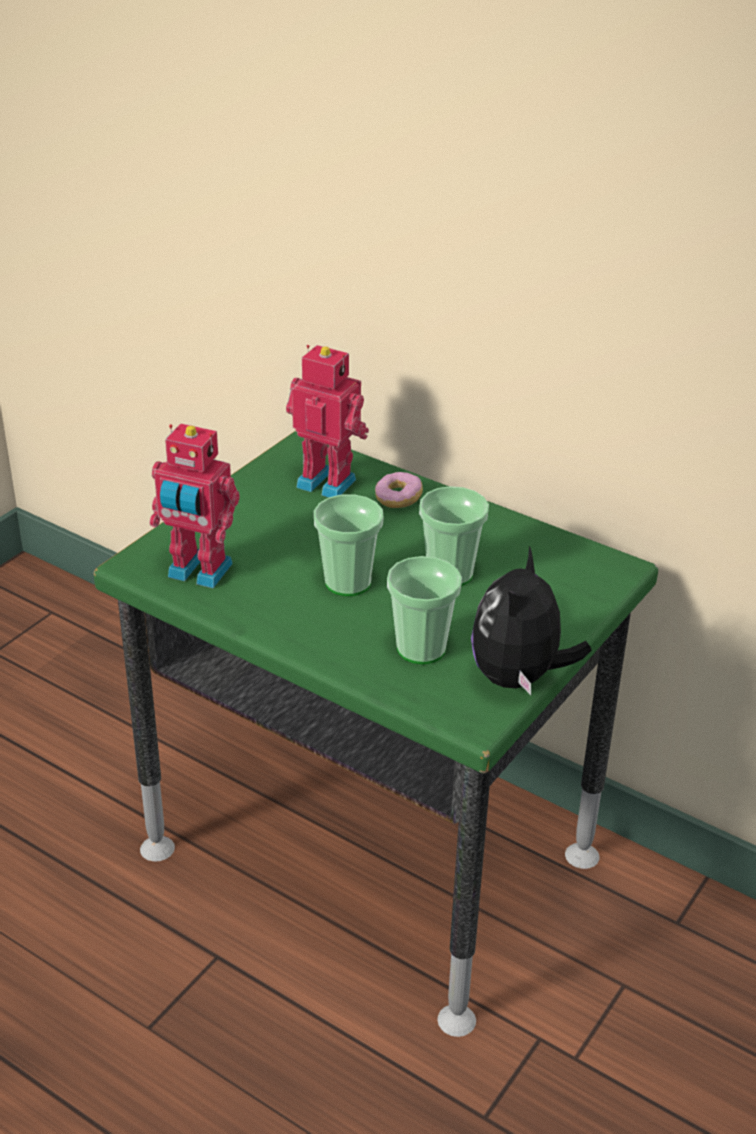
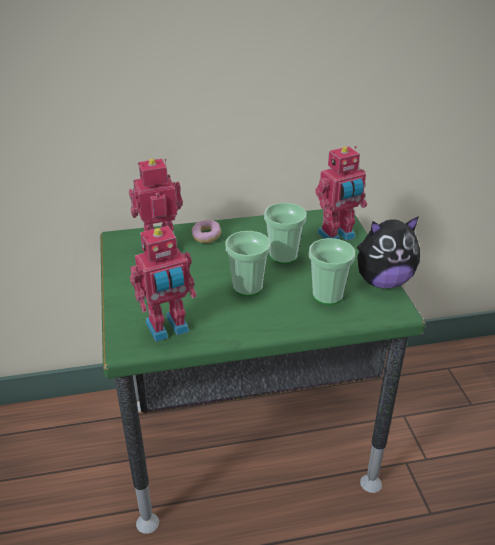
camera: 45 degrees left, 0 degrees up
(519, 677) = (382, 281): plush toy -> plush toy turned 75 degrees counterclockwise
(563, 591) = (337, 236): none -> toy robot

